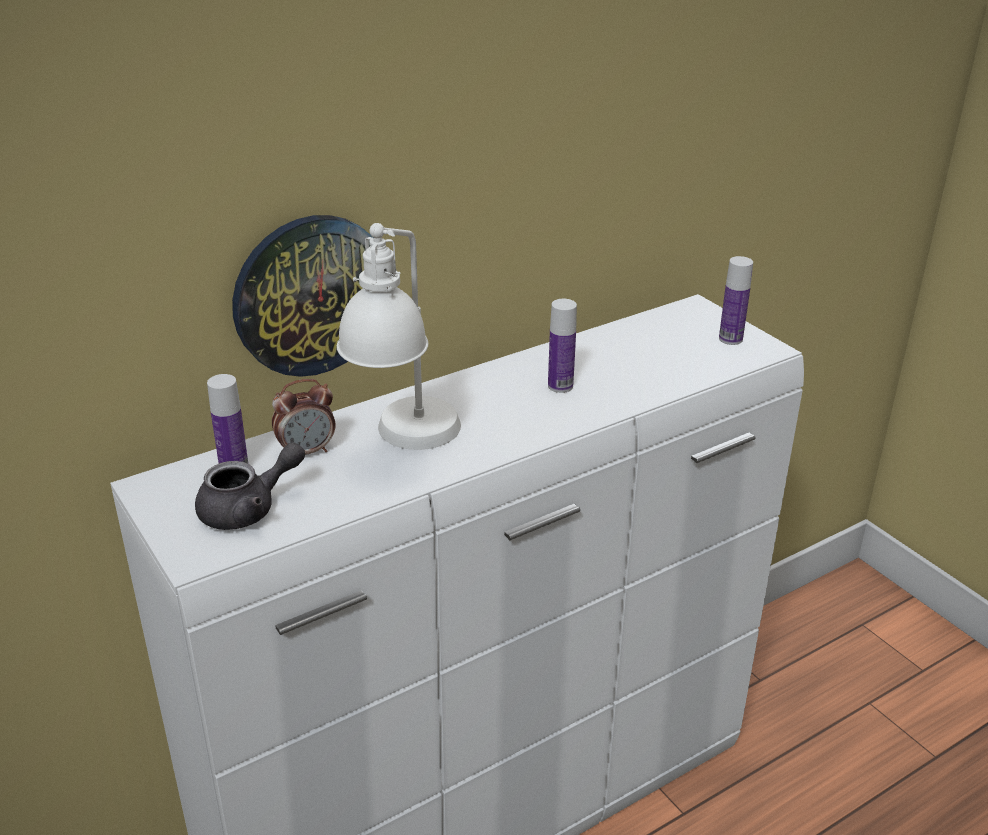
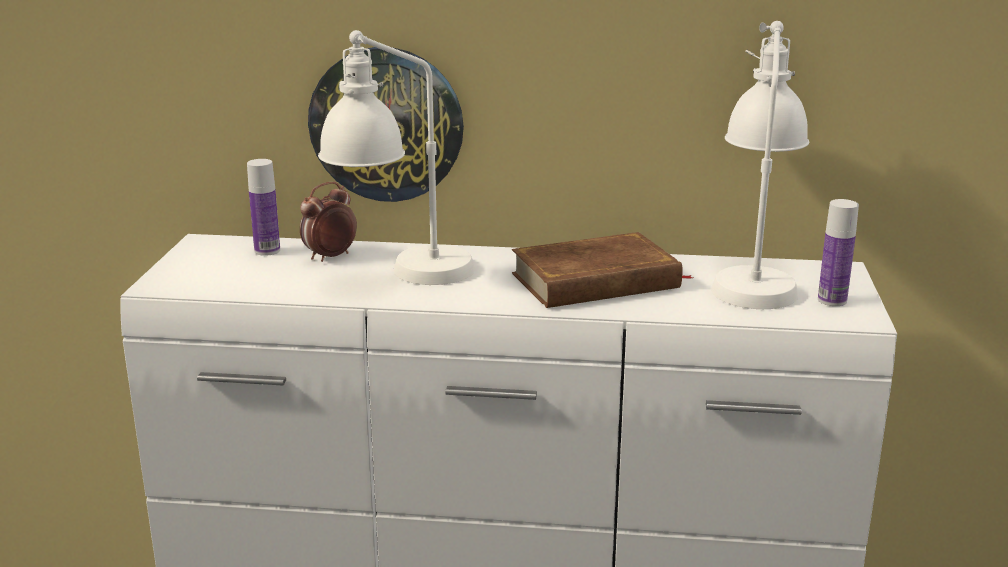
camera: 40 degrees right, 10 degrees down
(248, 509) = (235, 273): grey teapot -> none
(307, 451) = (330, 257): alarm clock -> alarm clock turned 120 degrees clockwise
(560, 386) = (596, 281): bottle -> brown book
(655, 337) = (753, 277): none -> white table lamp

